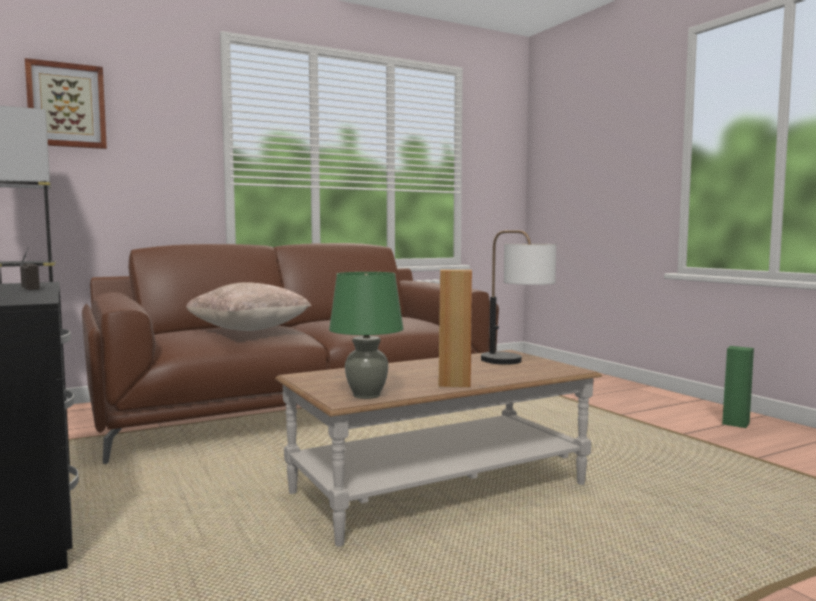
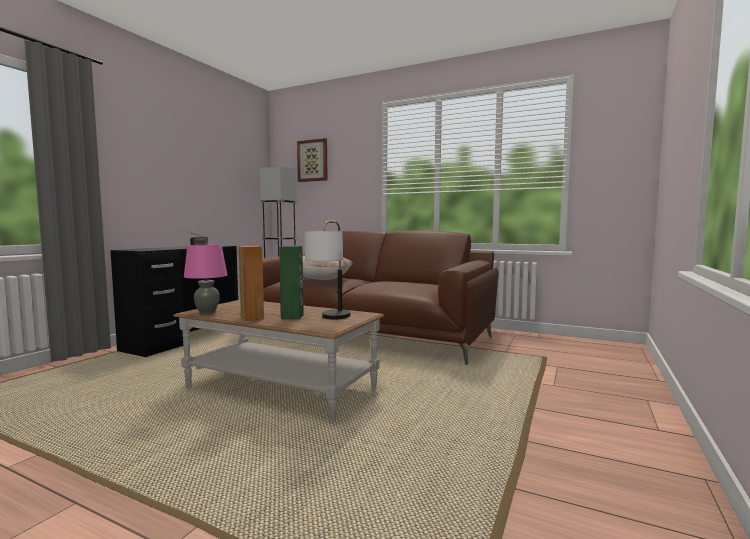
camera: 55 degrees right, 0 degrees up
(367, 395) = (207, 312): green table lamp -> pink table lamp
(736, 423) = (631, 465): green speaker -> green speaker (292, 317)

